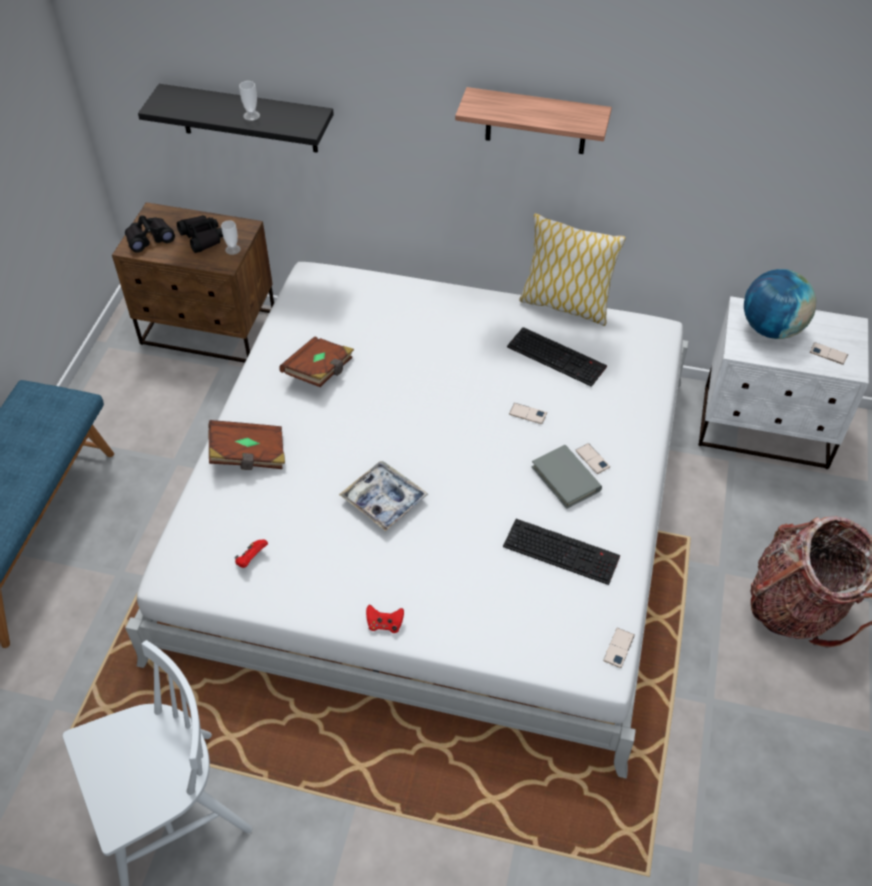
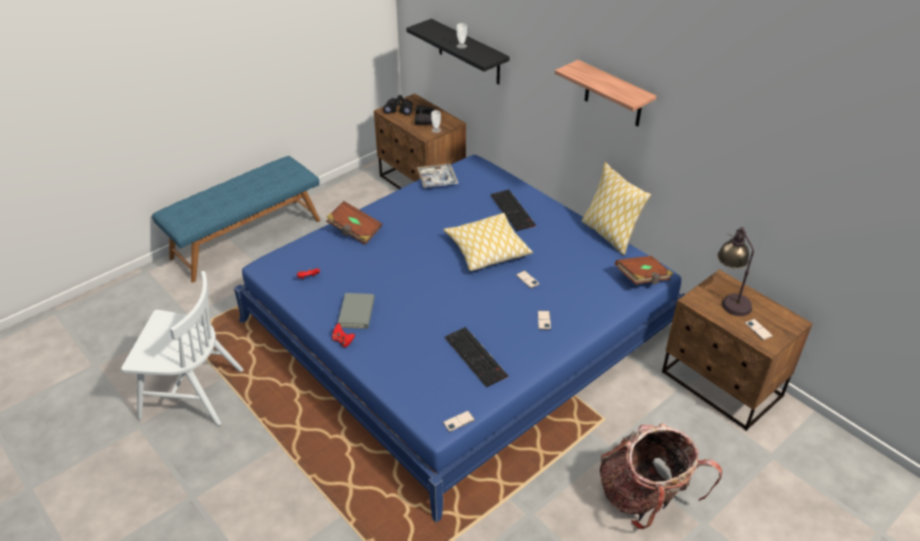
camera: 35 degrees right, 10 degrees down
(320, 371) = (431, 209): brown book -> brown book (643, 278)
(384, 500) = (402, 283): tray -> tray (437, 180)
(435, 511) = (459, 326): white bed -> blue bed
(444, 397) = (487, 250): none -> pillow
(558, 356) = (575, 258): keyboard -> keyboard (513, 210)
(566, 478) = (517, 322): grey book -> grey book (356, 313)
(765, 429) = (721, 385): white nightstand -> brown nightstand
(771, 329) = (729, 298): globe -> table lamp

